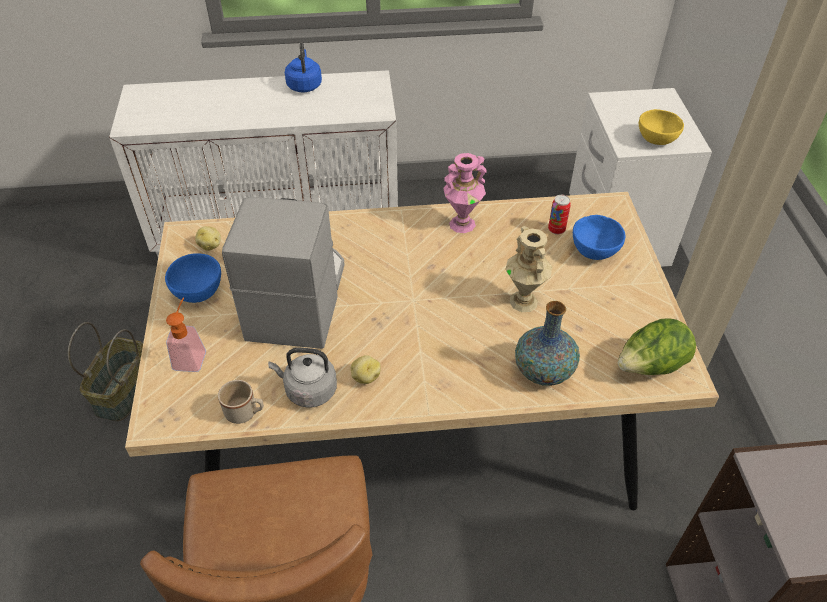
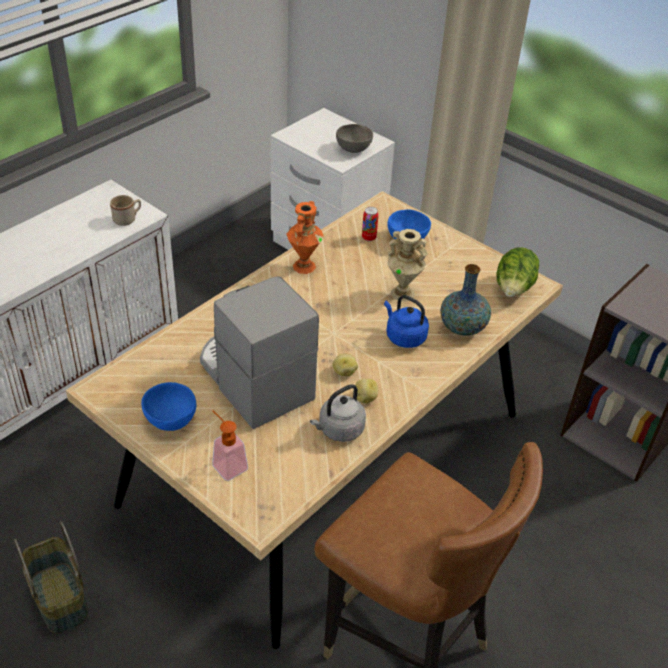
camera: 45 degrees left, 5 degrees down
(210, 245) = (133, 384): potato -> potato (344, 371)
(245, 413) = (316, 471): beige mug -> beige mug (127, 219)
(304, 85) = (51, 222): blue kettle -> blue kettle (404, 336)
(462, 223) = (303, 266): pink vase -> orange vase
(657, 140) = (354, 149): yellow bowl -> grey bowl

